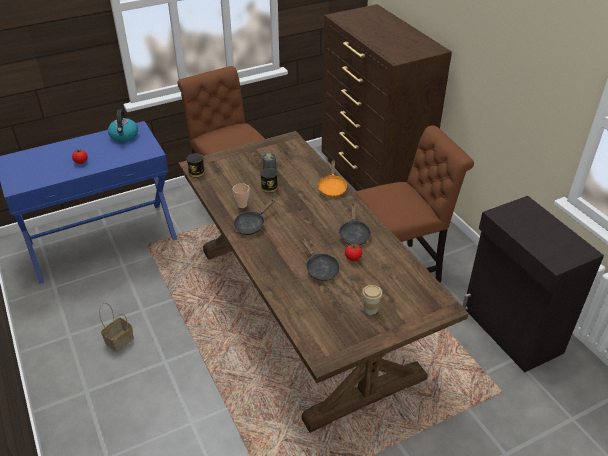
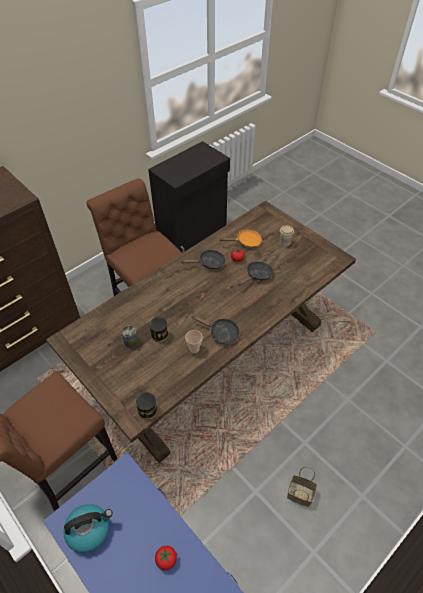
camera: 105 degrees left, 10 degrees up
(332, 187) = (148, 288): orange frying pan -> orange frying pan (246, 242)

